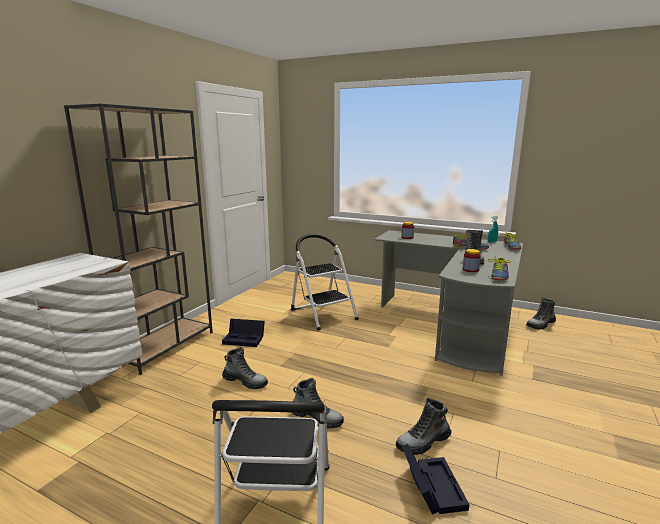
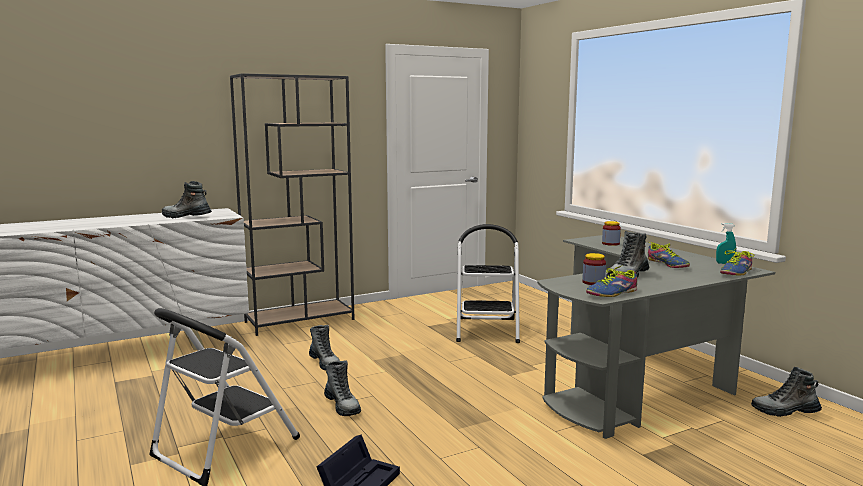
camera: 35 degrees right, 5 degrees down
(245, 339) = (375, 332): black storage box -> none
(423, 442) = (407, 454): boot -> boot (186, 217)

